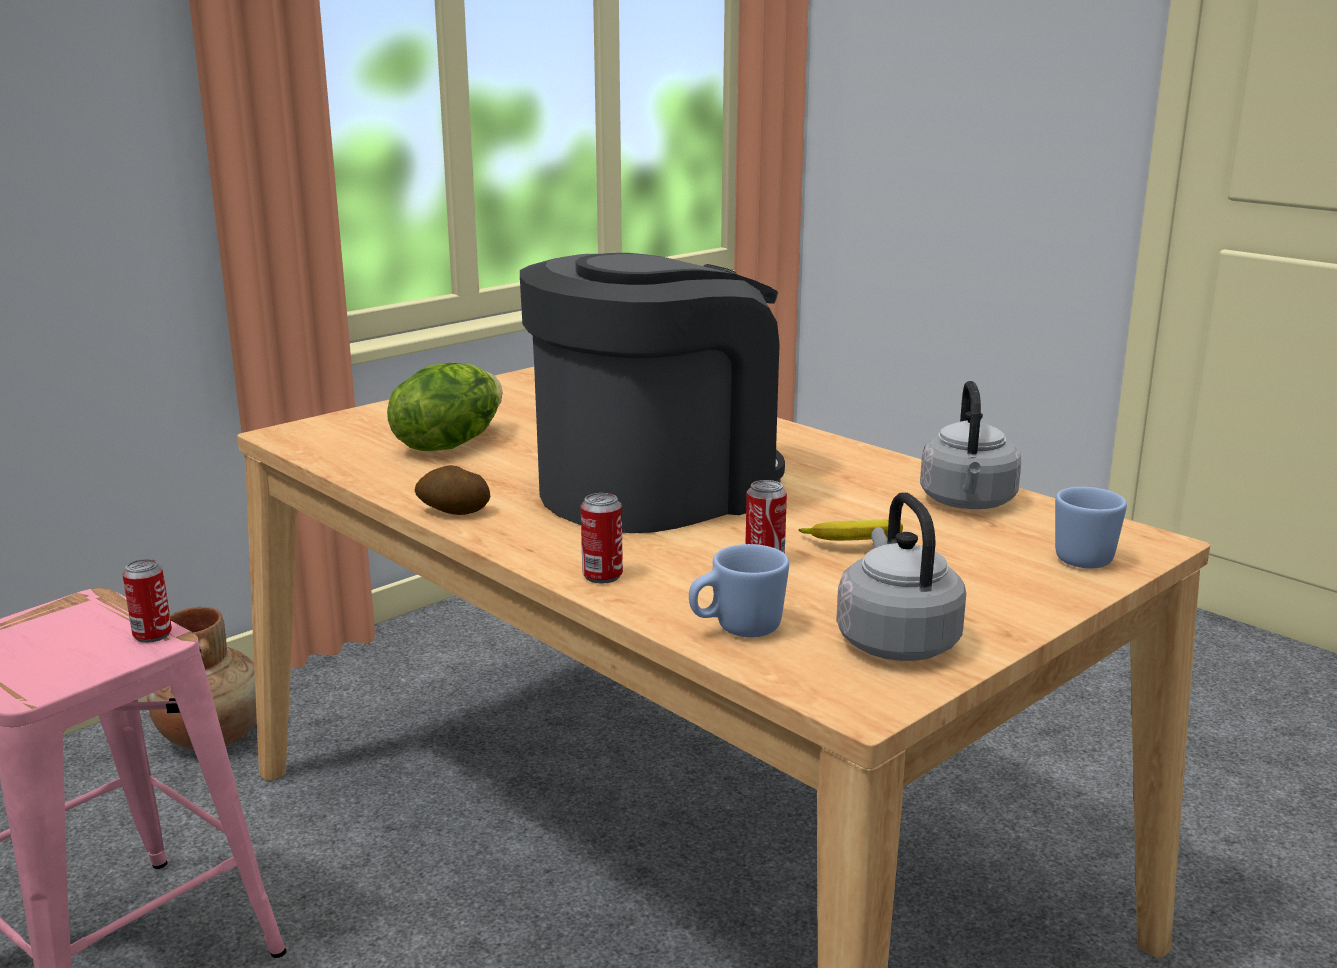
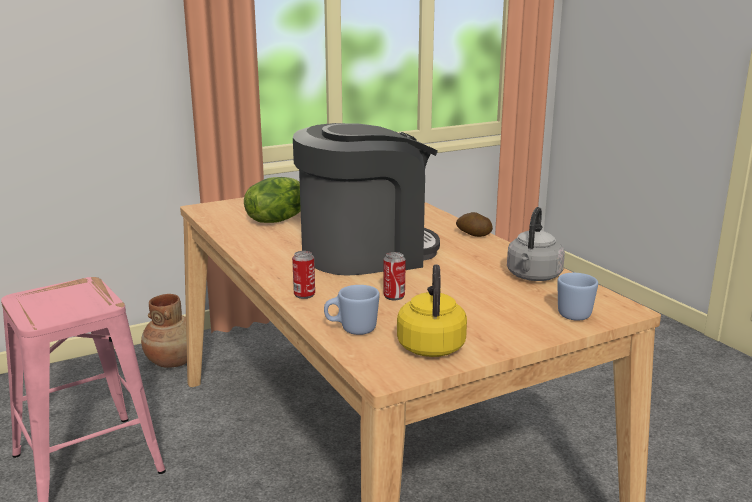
camera: 15 degrees right, 0 degrees up
(152, 635) = (105, 302): can -> none
(453, 512) = (255, 255): potato -> potato (473, 235)
(855, 542) = (451, 292): banana -> none
(895, 640) = (431, 345): grey kettle -> yellow kettle

